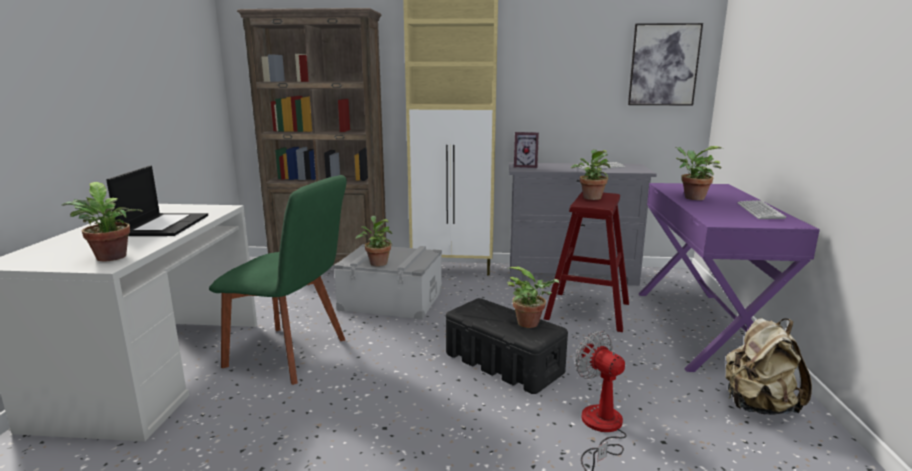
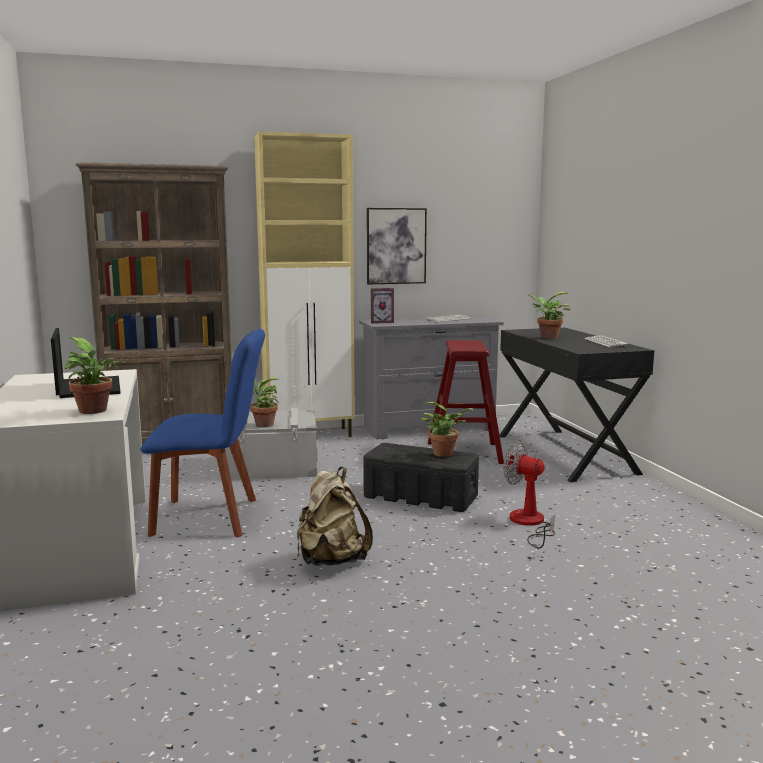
camera: 20 degrees left, 5 degrees down
(291, 354) = (211, 517): green chair -> blue chair
(591, 197) = (460, 344): potted plant -> none
(664, 65) = (494, 223): picture -> picture (396, 246)
(703, 328) = (565, 453): purple desk -> black desk
(758, 406) = (631, 494): beige backpack -> beige backpack (331, 560)

